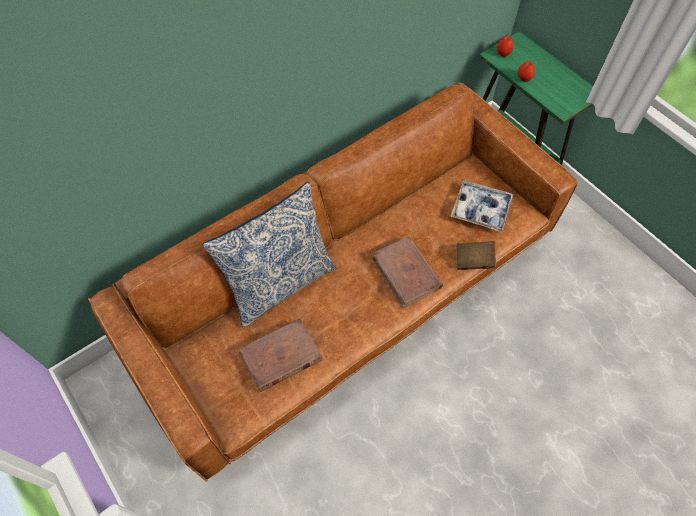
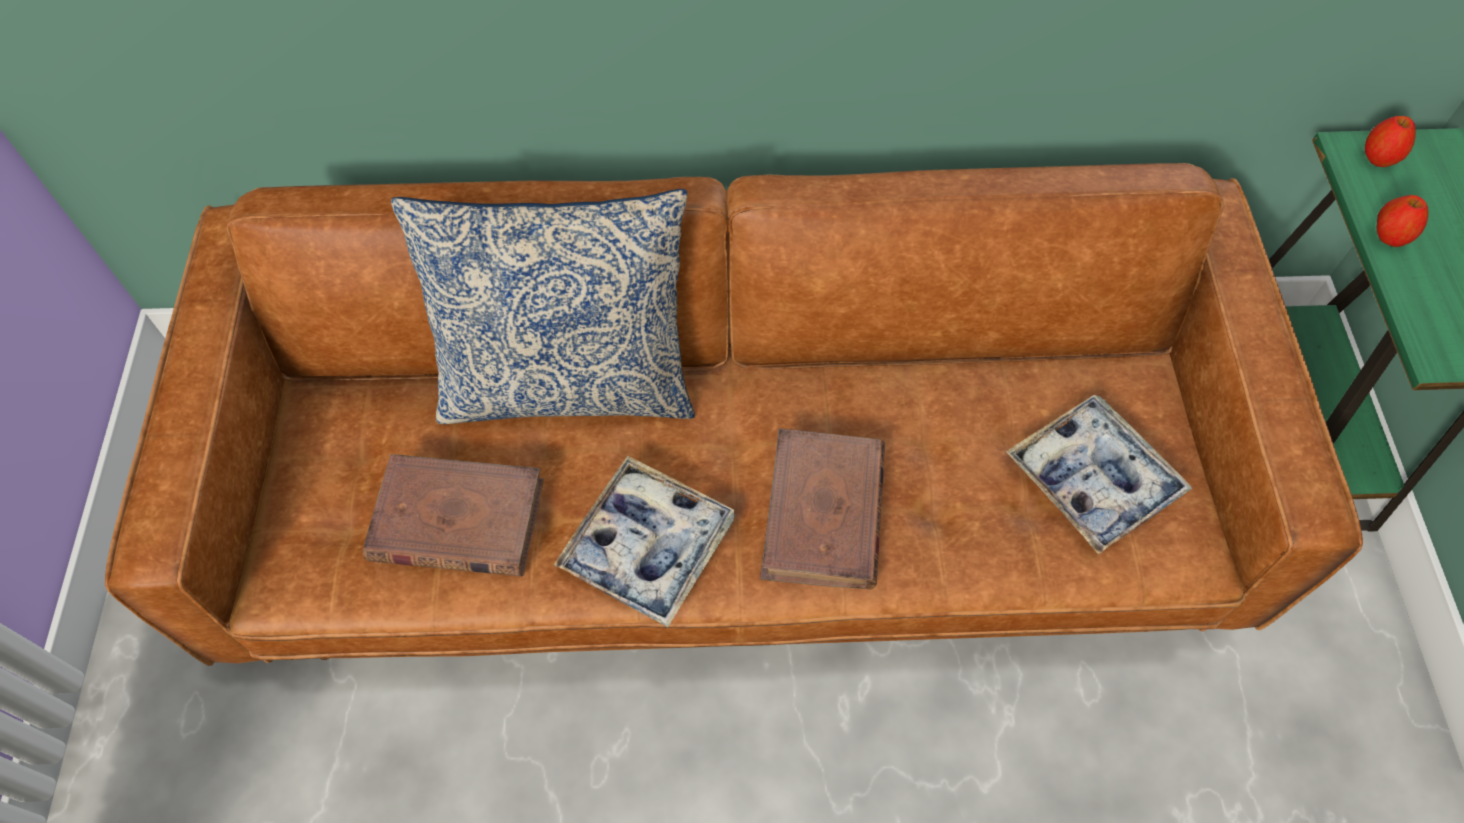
camera: 35 degrees right, 0 degrees up
(357, 322) = (647, 546): none -> tray
(474, 261) = (990, 577): brown book -> none

